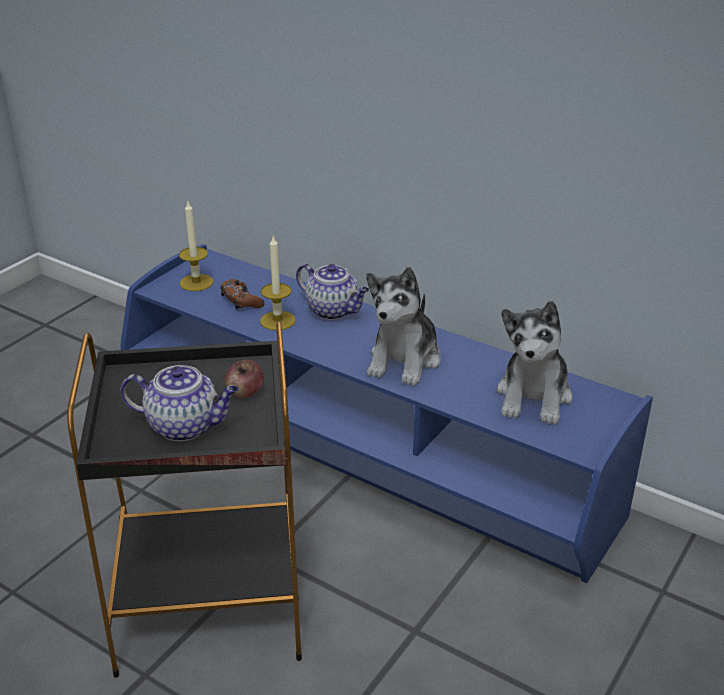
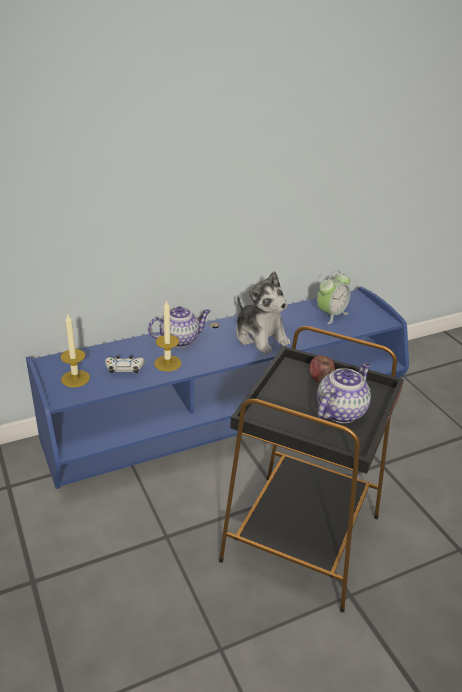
camera: 60 degrees left, 0 degrees up
(241, 300) = (125, 368): brown game controller -> white game controller
(534, 396) = (331, 315): plush toy -> alarm clock

